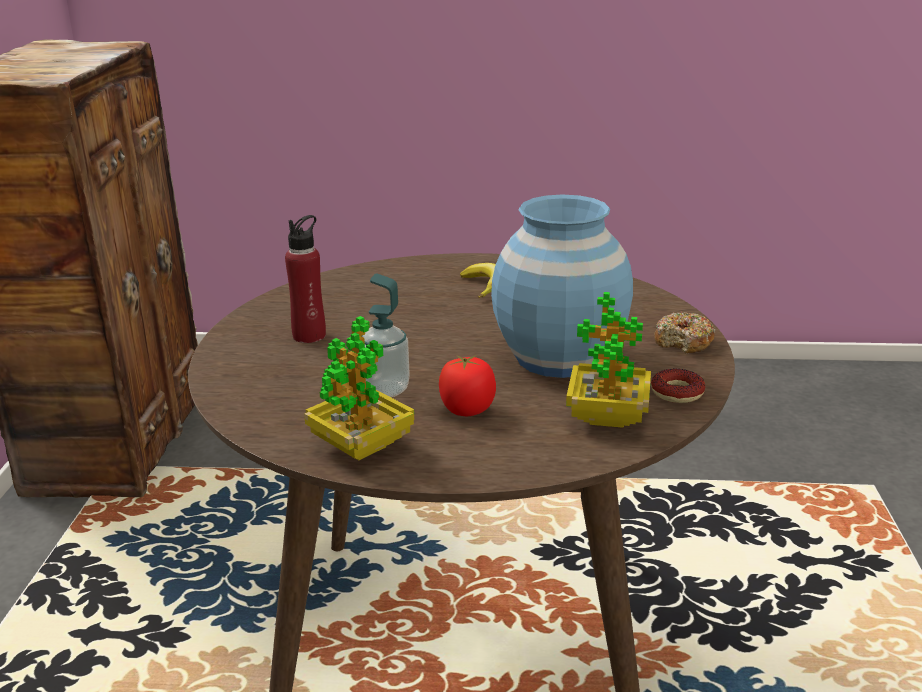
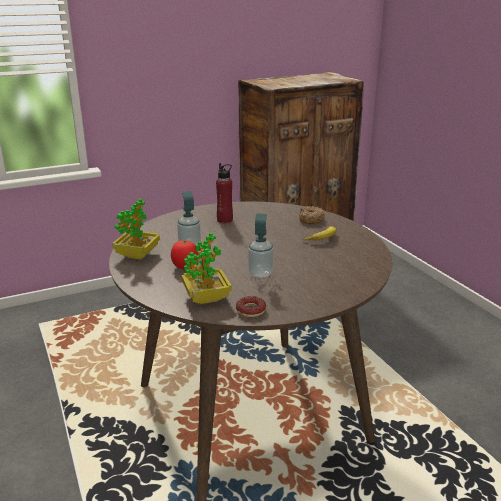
camera: 60 degrees right, 0 degrees up
(559, 357) = (260, 273): blue vase -> soap dispenser
(684, 342) = (316, 301): donut -> donut (311, 219)

